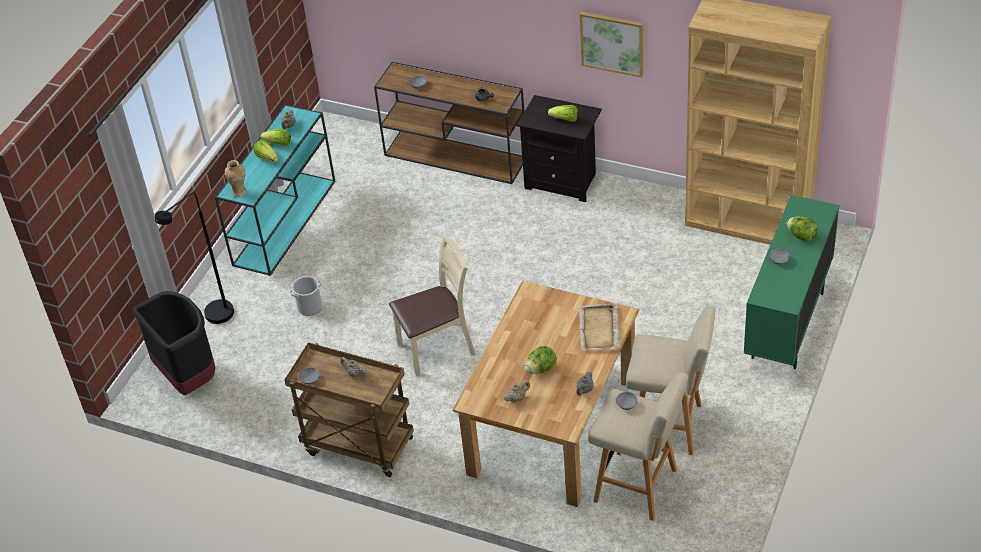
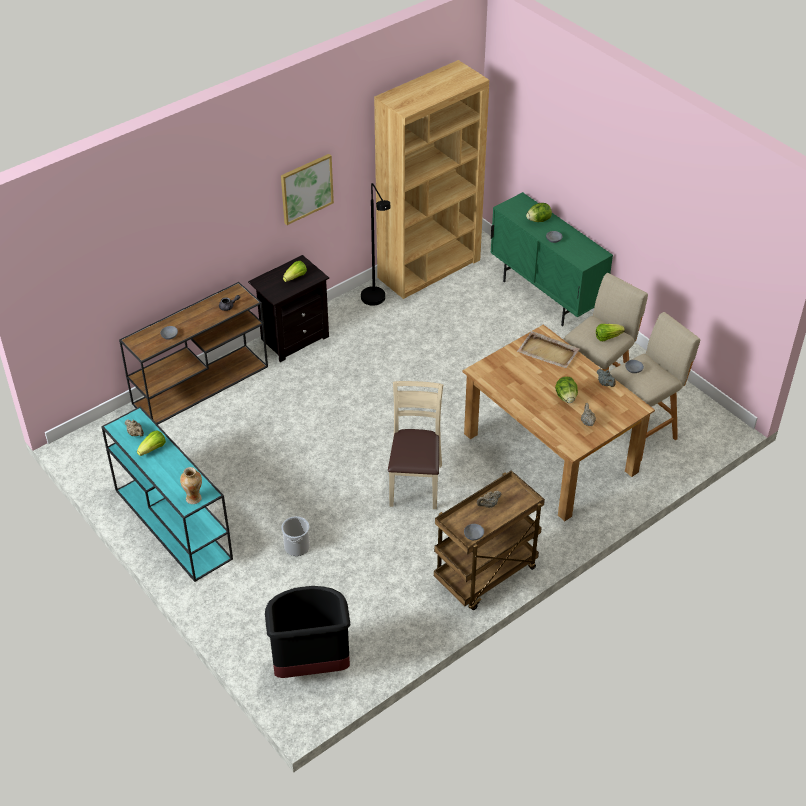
camera: 65 degrees left, 0 degrees up
(214, 318) = (252, 619): black floor lamp -> black floor lamp (376, 301)
(267, 157) = (165, 463): lettuce -> lettuce (607, 337)

